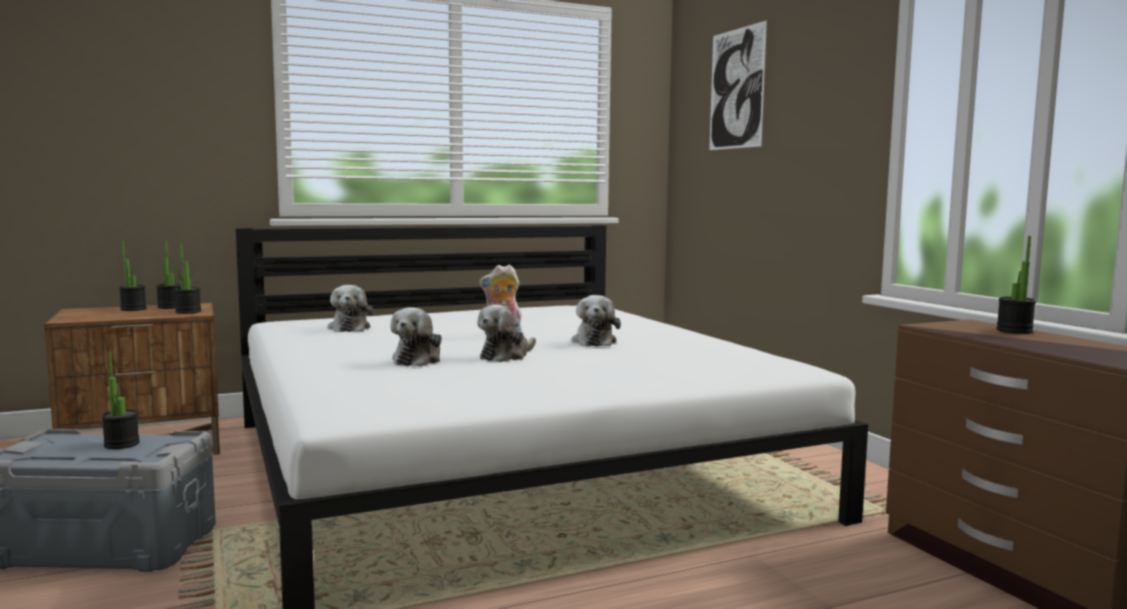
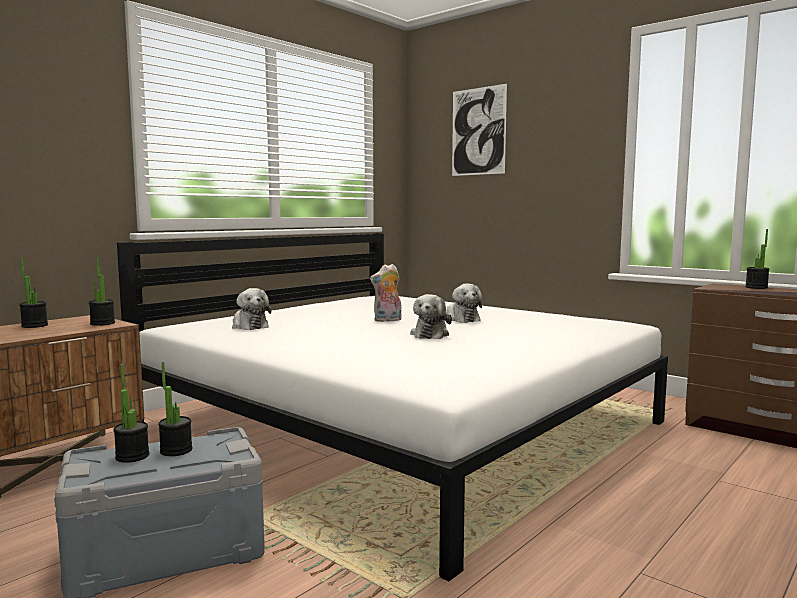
camera: 25 degrees left, 0 degrees up
(170, 307) = (68, 321): potted plant -> potted plant (132, 456)
(418, 360) = (378, 344): plush toy -> none

